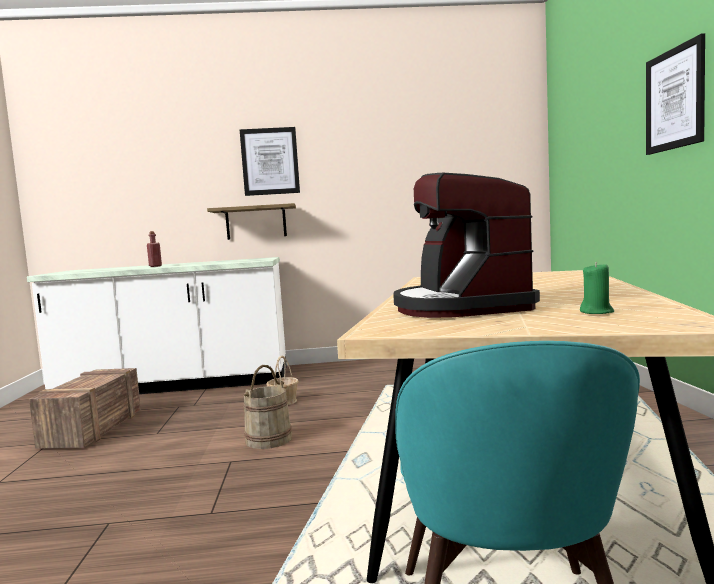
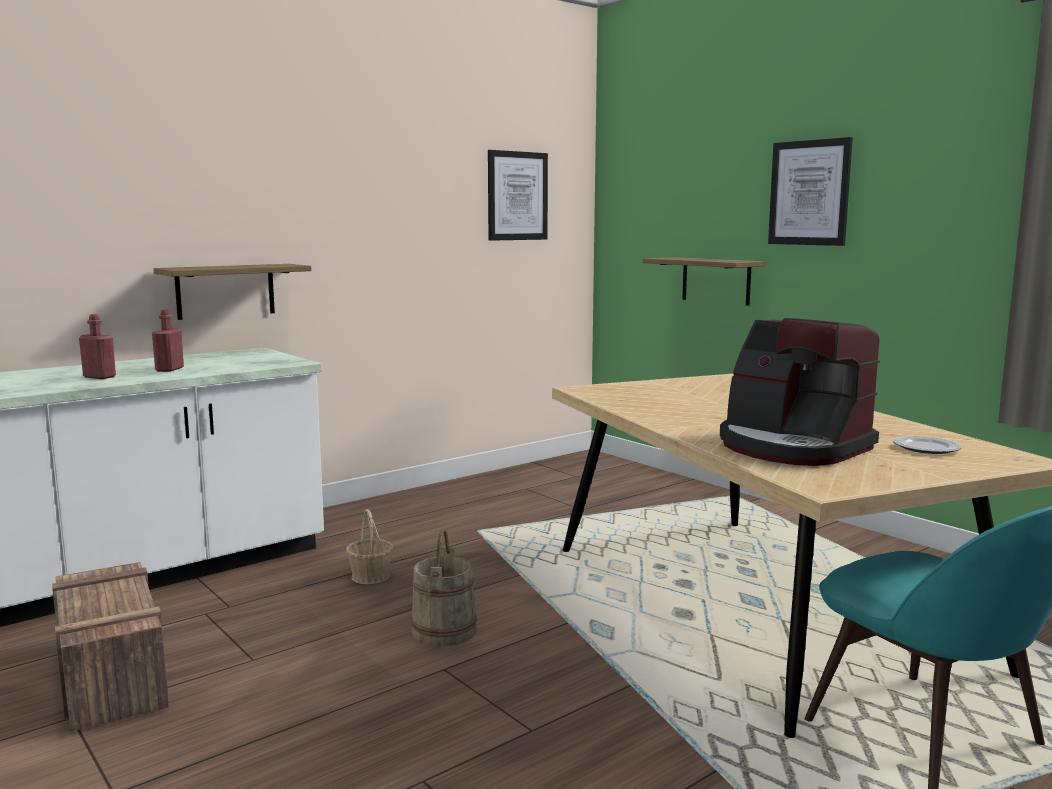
camera: 35 degrees left, 5 degrees up
(194, 263) = (169, 369): none -> red bottle
(270, 161) = (250, 190): picture -> picture (517, 196)
(597, 312) = (927, 448): green candle -> plate
(615, 196) = (716, 280): none -> shelf

